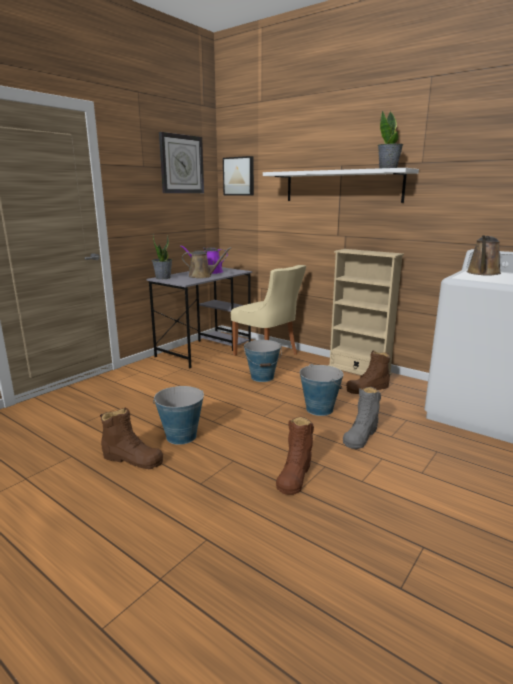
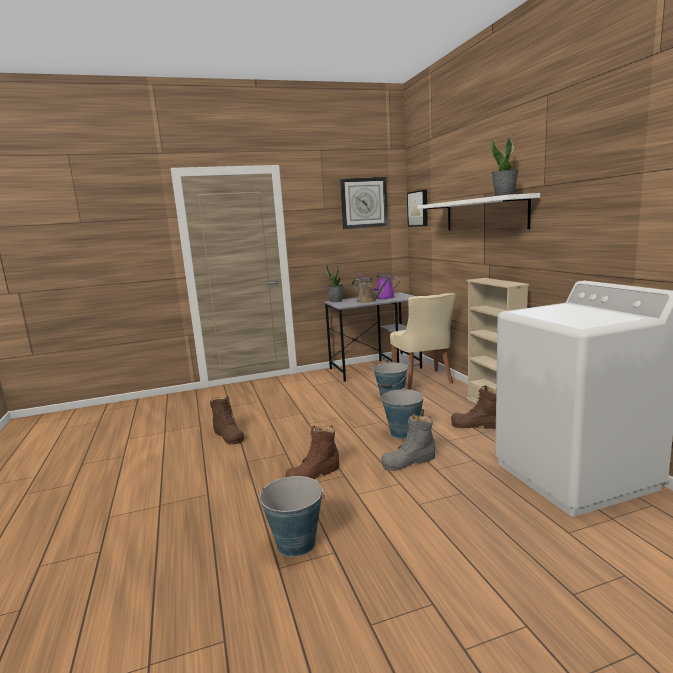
camera: 35 degrees right, 5 degrees down
(181, 436) = (274, 429): bucket -> bucket (295, 543)
(483, 273) = (564, 308): brown watering can -> none

